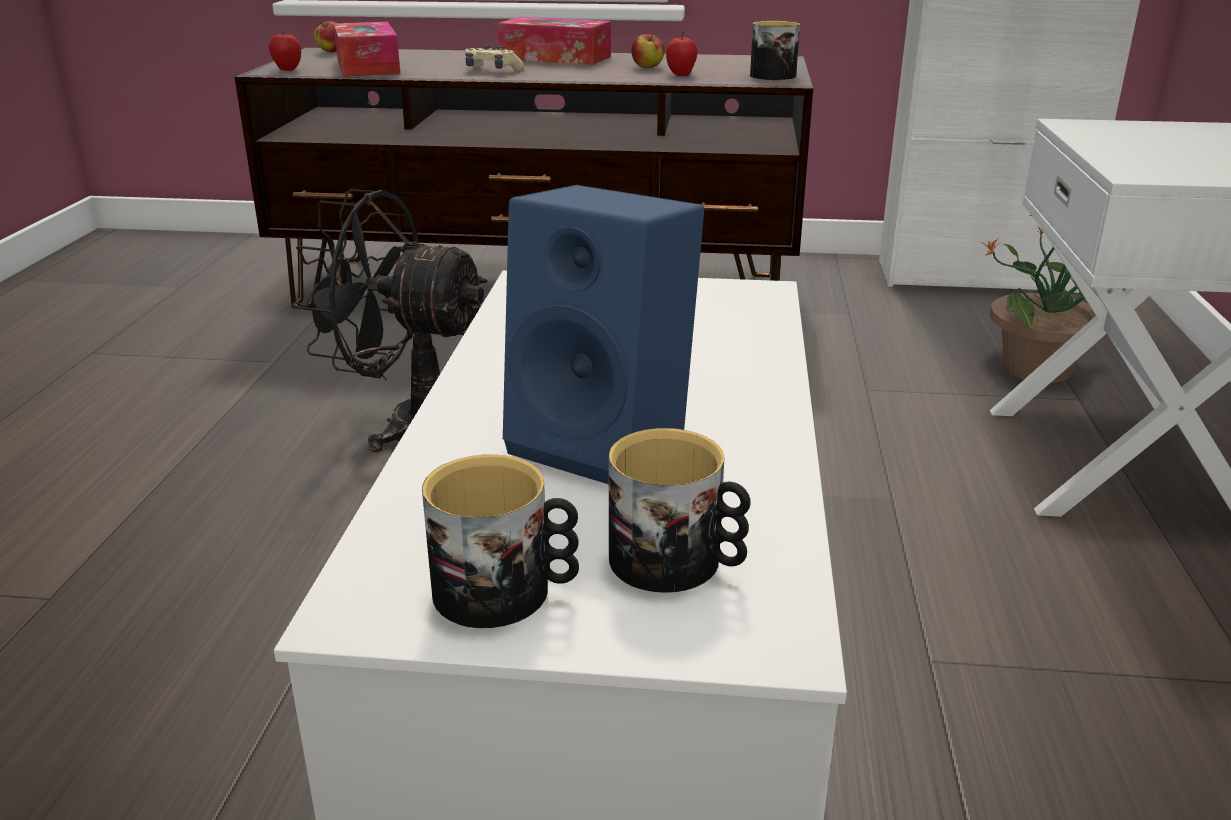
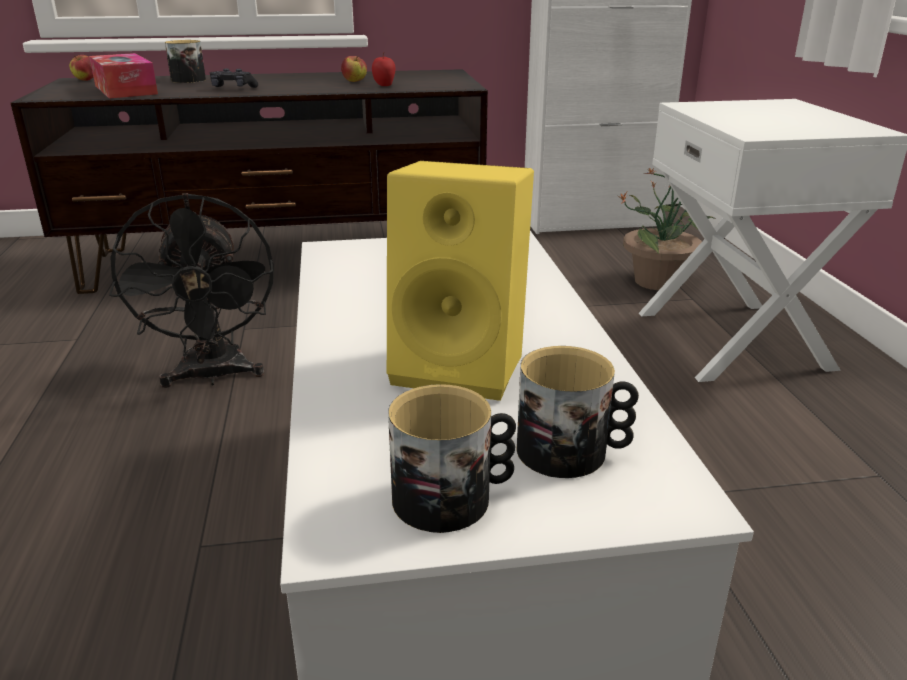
camera: 15 degrees left, 0 degrees up
(287, 70) = (56, 95): apple -> none
(409, 424) = (213, 376): black fan -> black fan turned 105 degrees counterclockwise
(492, 70) = (233, 88): beige game controller -> black game controller
(555, 58) = (277, 77): tissue box -> none
(608, 442) = (464, 366): blue speaker -> yellow speaker
(769, 75) = (449, 83): mug -> mug (186, 79)

